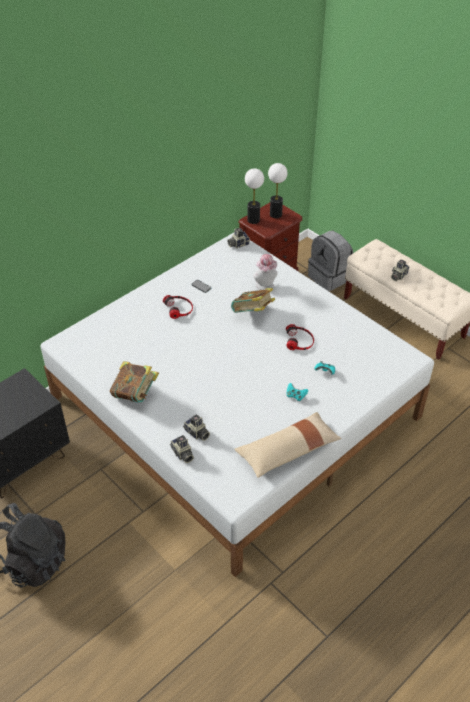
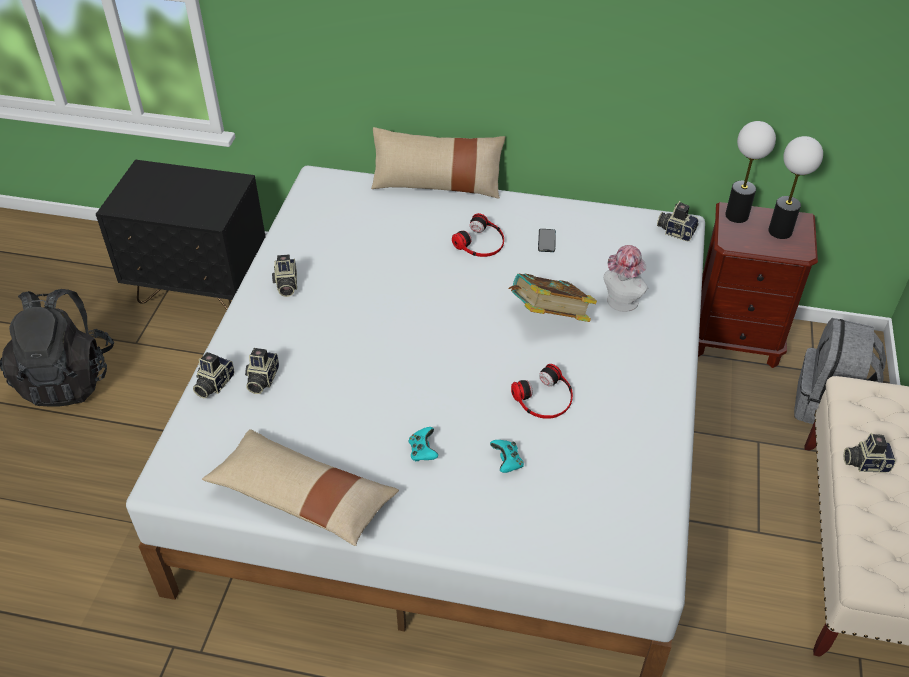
camera: 55 degrees right, 0 degrees up
(118, 301) = (437, 185): none -> beige pillow
(135, 394) = (286, 285): book -> camera

